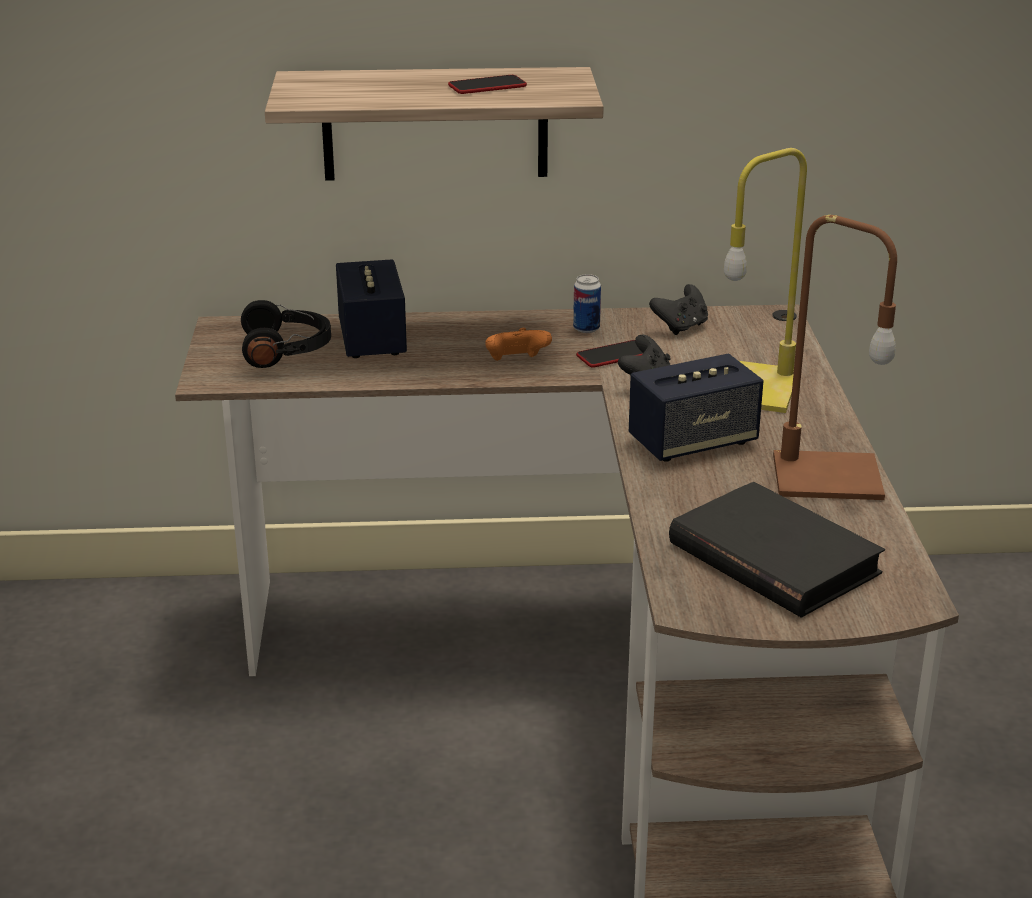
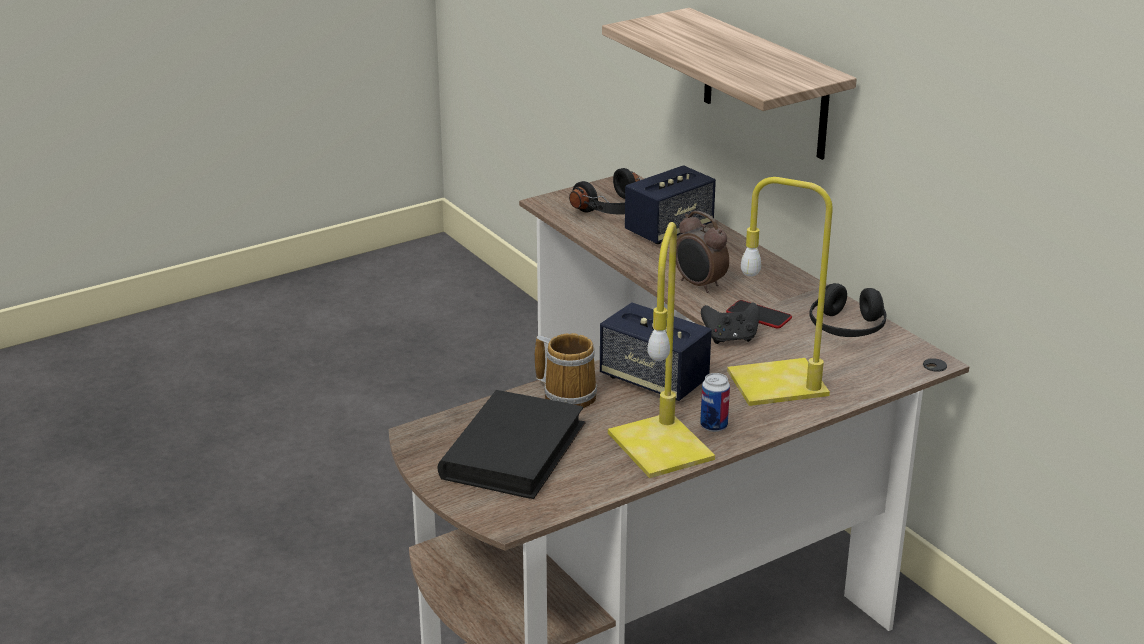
camera: 60 degrees right, 0 degrees up
(487, 86) = (749, 61): phone -> none
(516, 362) = (699, 285): orange game controller -> alarm clock
(586, 329) = (791, 294): can -> can (713, 426)
(678, 494) = (568, 394): none -> mug
(681, 327) = (846, 328): black game controller -> black headphones
(824, 477) = (658, 445): brown table lamp -> yellow table lamp

